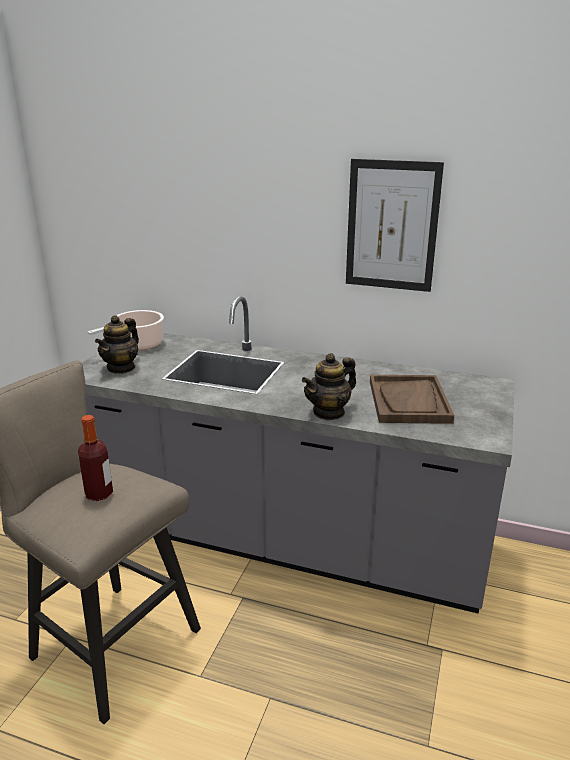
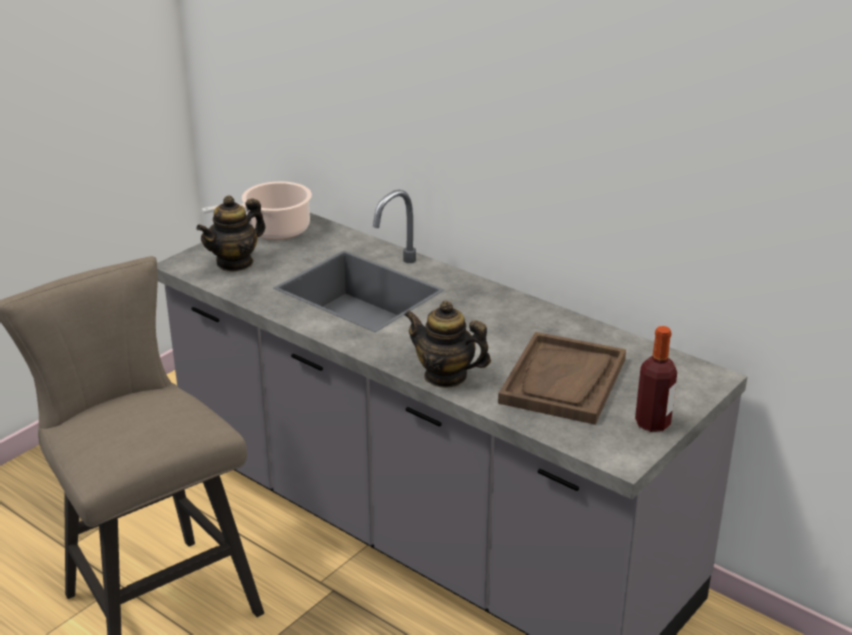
camera: 20 degrees right, 5 degrees up
(99, 494) = (138, 424): bottle -> bottle (652, 423)
(329, 412) = (445, 376): teapot -> teapot turned 45 degrees clockwise
(392, 226) = (596, 127): picture -> none

